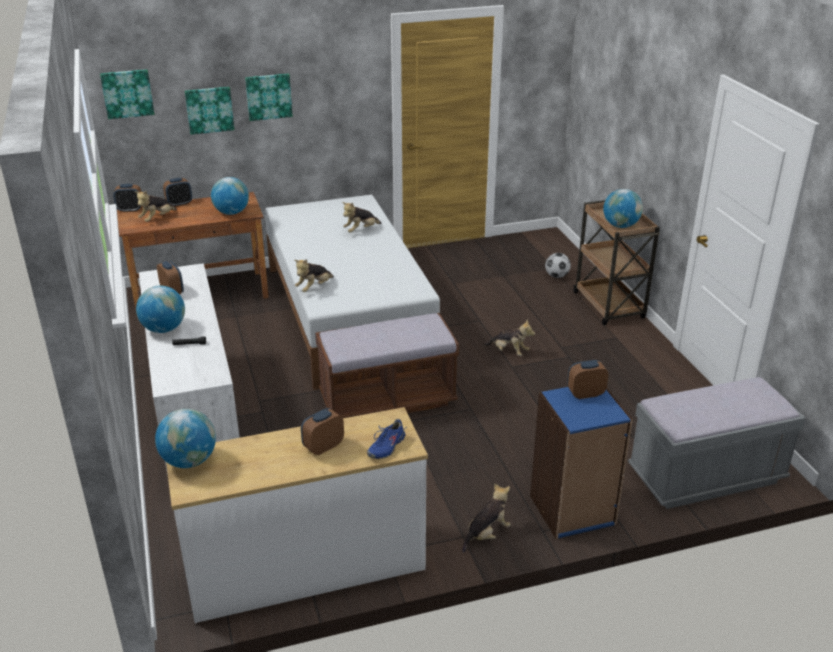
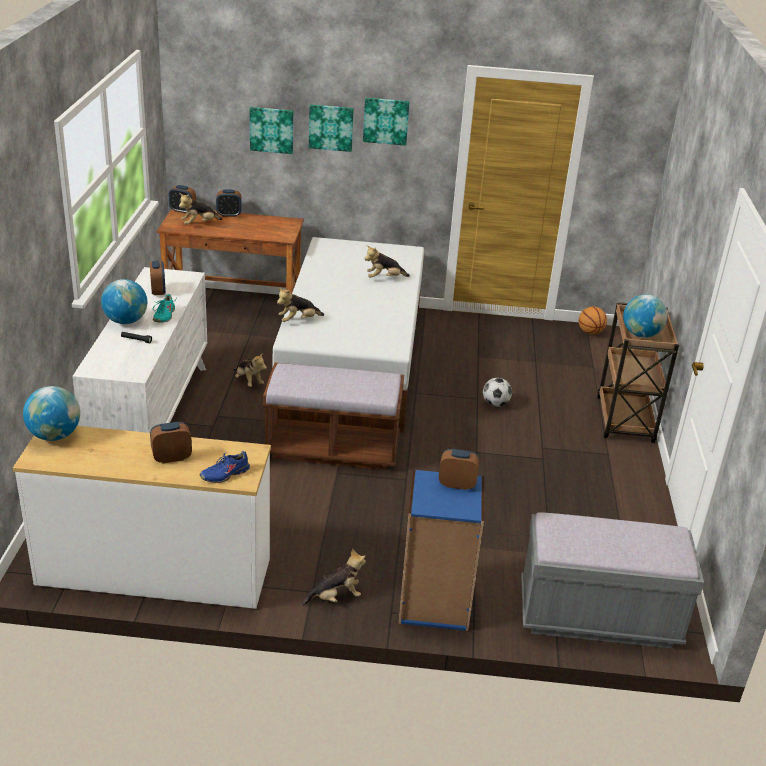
camera: 20 degrees right, 0 degrees up
(127, 93) = (197, 100): picture -> picture (386, 121)
(198, 314) = (164, 316): none -> turquoise shoe
(231, 213) = (268, 233): globe -> none
(509, 352) = (484, 437): plush toy -> plush toy (248, 381)
(530, 239) = (590, 332): none -> basketball
(556, 276) = (591, 376): football -> football (495, 404)

